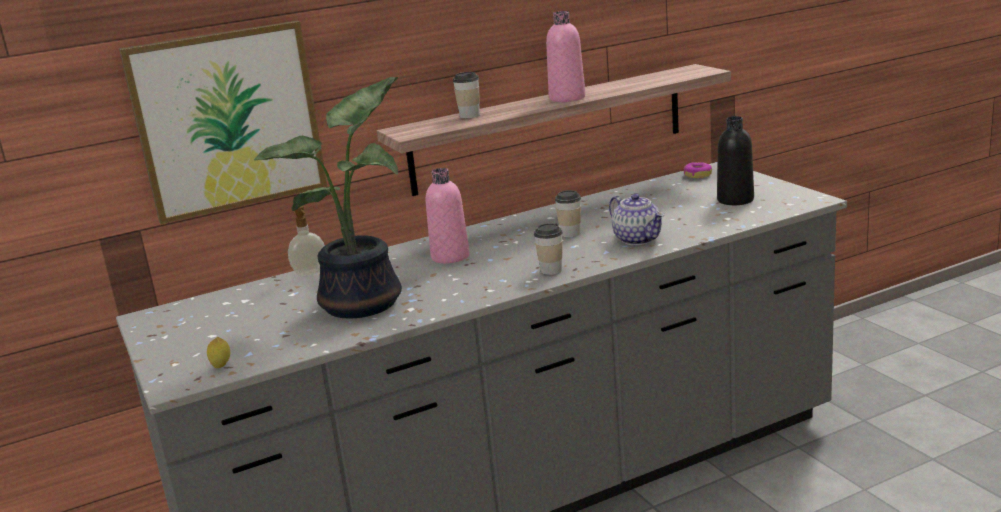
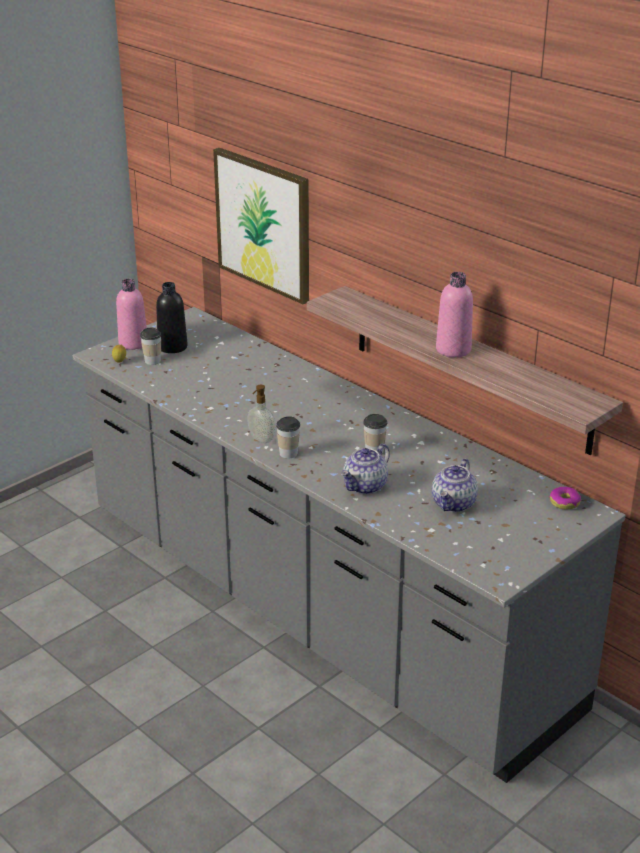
camera: 70 degrees right, 10 degrees up
(311, 273) = (271, 354): soap dispenser -> soap dispenser (261, 439)
(367, 303) = (218, 389): potted plant -> none
(450, 257) = (312, 404): pink bottle -> pink bottle (133, 343)
(469, 115) = (388, 315): cup -> cup (152, 361)
(686, 208) = (454, 504): none -> teapot
(735, 200) = (486, 531): black bottle -> black bottle (172, 347)

